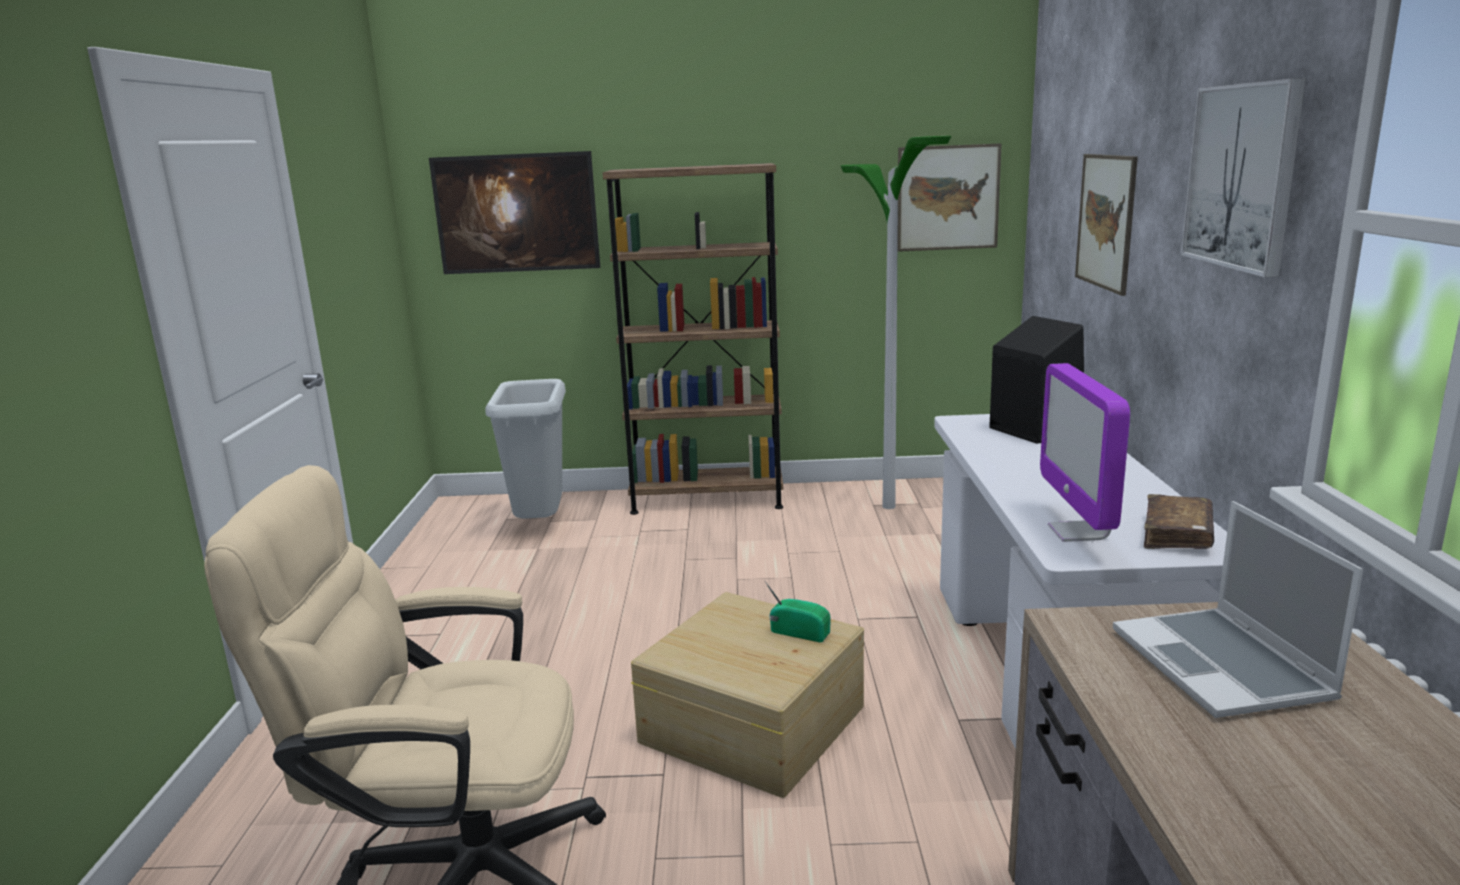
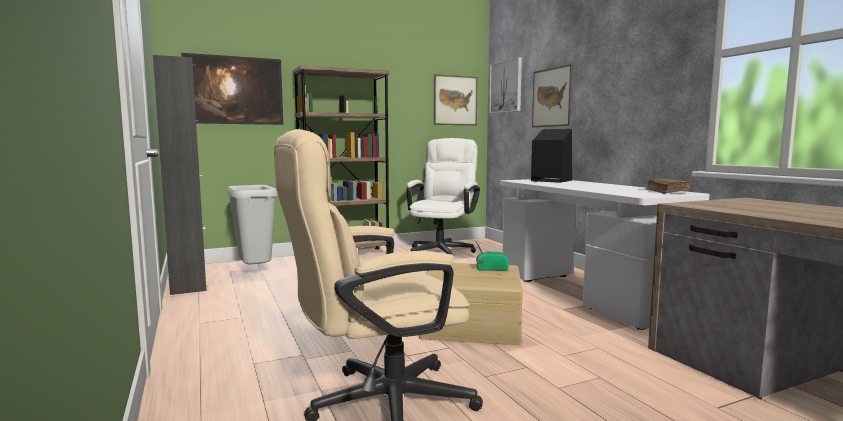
camera: 25 degrees left, 10 degrees down
(433, 541) = (188, 283): none -> black cabinet
(889, 506) = (442, 250): floor lamp -> white office chair
(1078, 532) = (631, 192): monitor -> none
(1223, 666) = (757, 206): laptop -> none
(1242, 176) = (646, 54): picture -> picture (506, 87)

